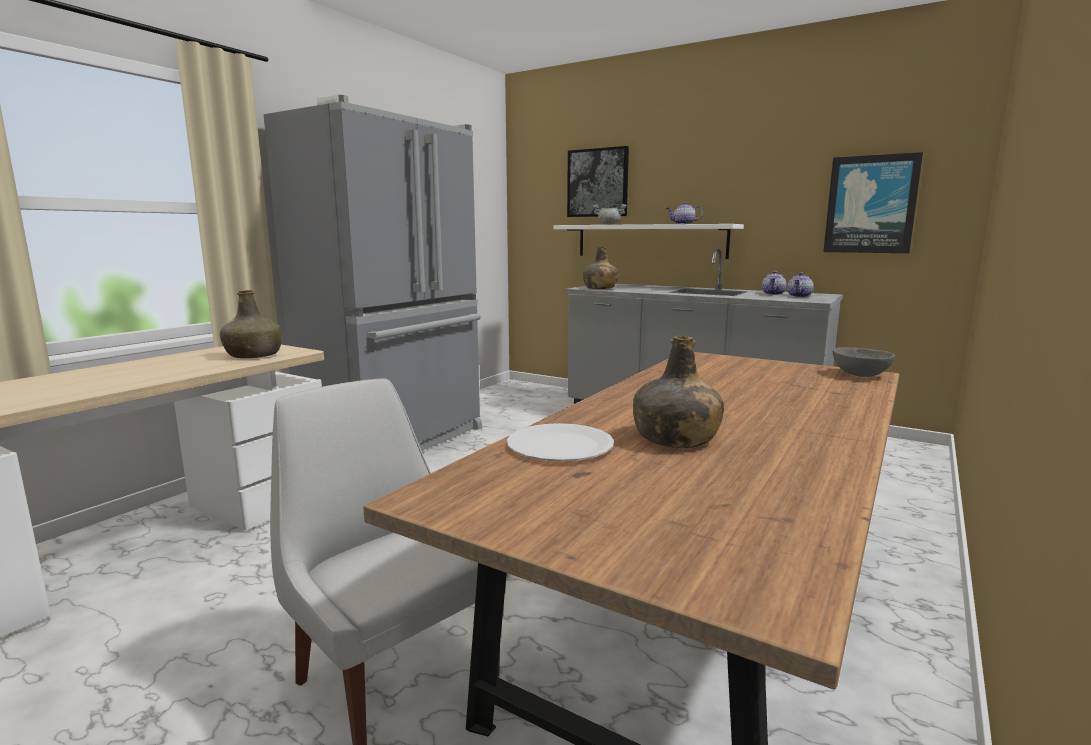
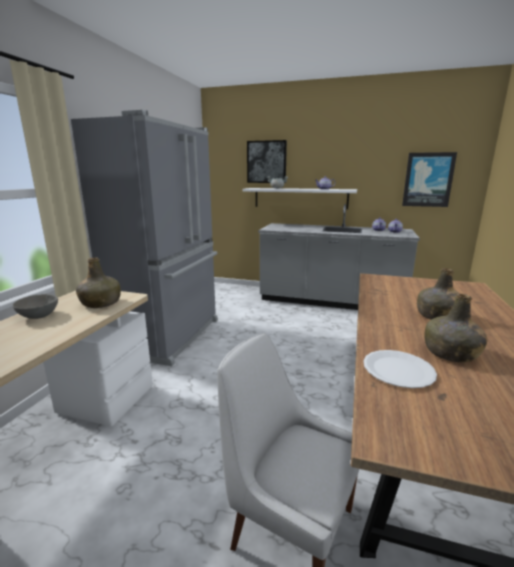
camera: 15 degrees left, 5 degrees up
(600, 288) = (278, 228): green bottle -> green bottle (437, 316)
(859, 375) = (470, 286): grey bowl -> grey bowl (39, 316)

